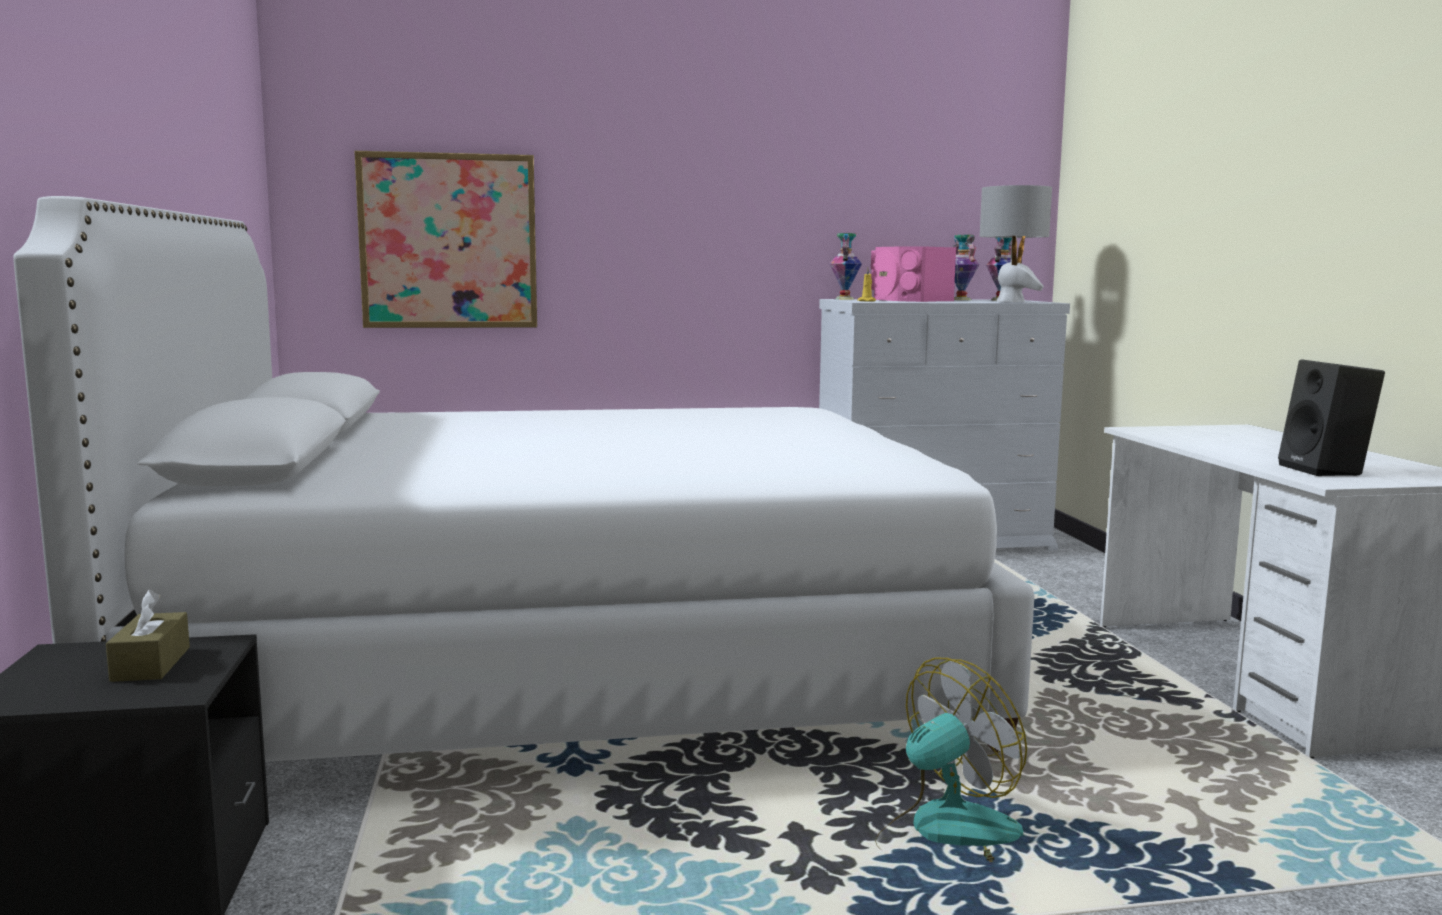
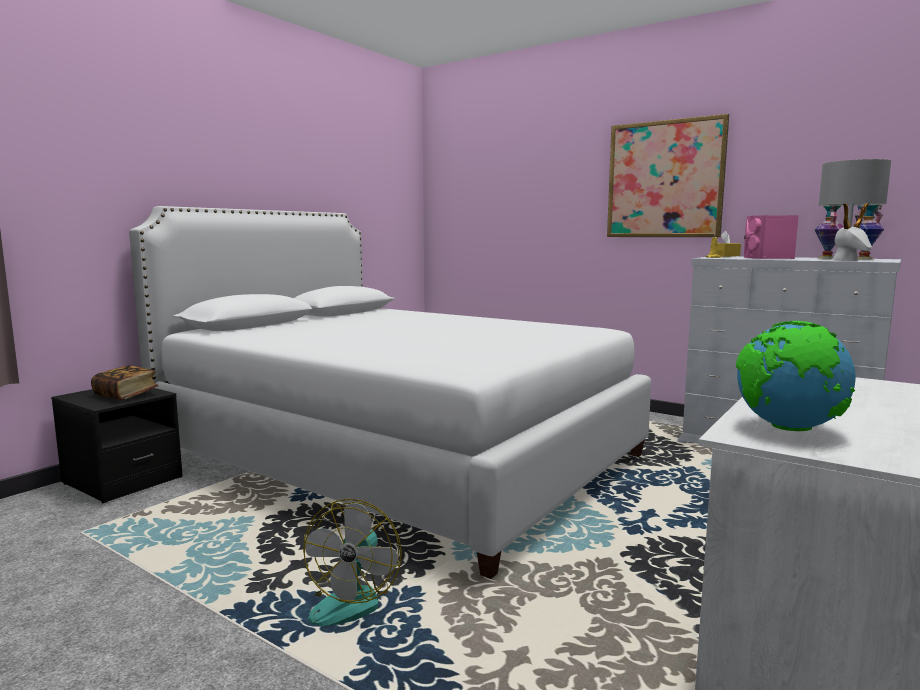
camera: 45 degrees right, 0 degrees up
(151, 664) = (126, 395): brown tissue box -> book
(448, 241) = (496, 220): picture -> picture (665, 179)
(845, 299) = (725, 256): vase -> yellow tissue box
(946, 837) = (351, 600): fan -> fan turned 90 degrees clockwise
(1327, 471) = (788, 429): black speaker -> globe

